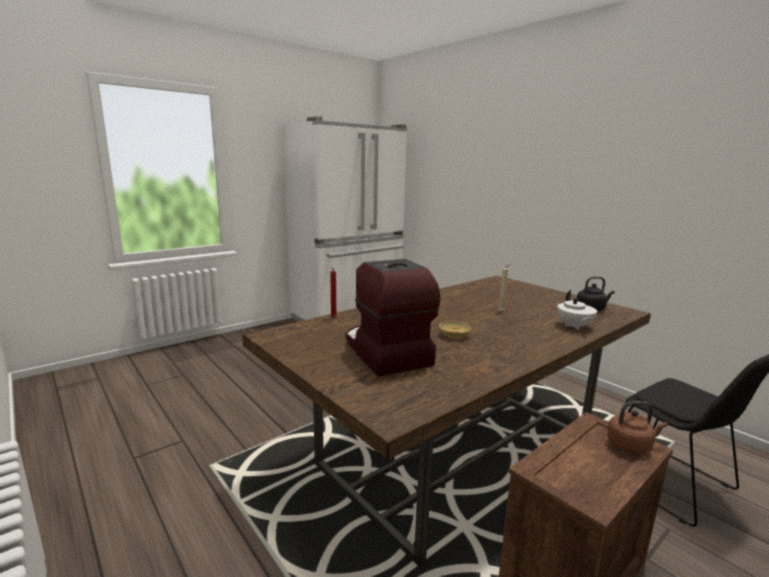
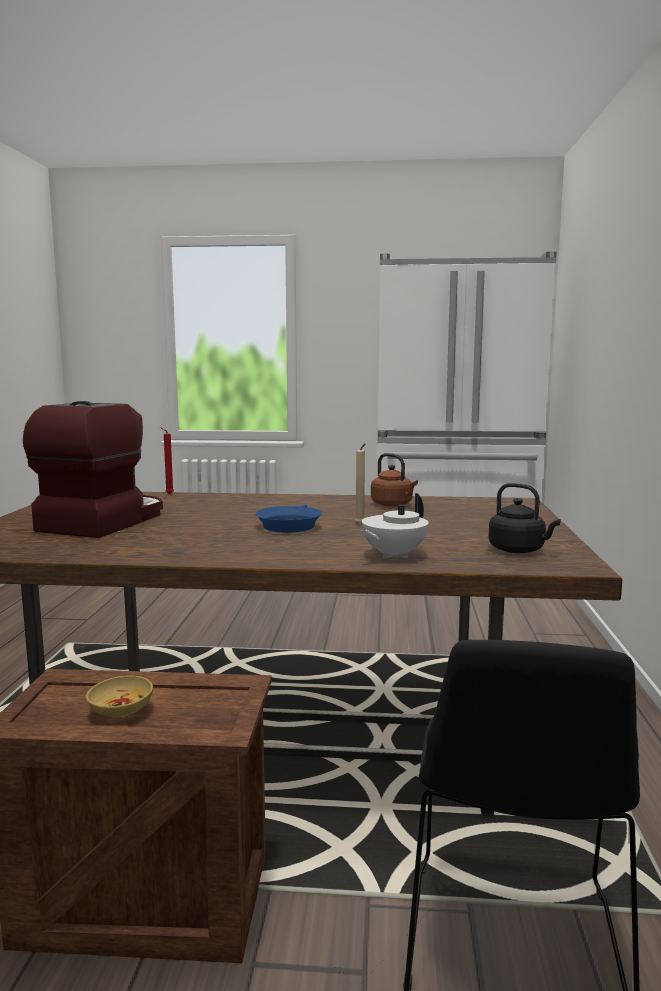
camera: 45 degrees right, 5 degrees down
(454, 335) = (213, 527): beige bowl -> beige bowl (121, 709)
(479, 322) = (289, 525): none -> blue frying pan
(631, 445) = (209, 717): brown kettle -> brown kettle (393, 505)

